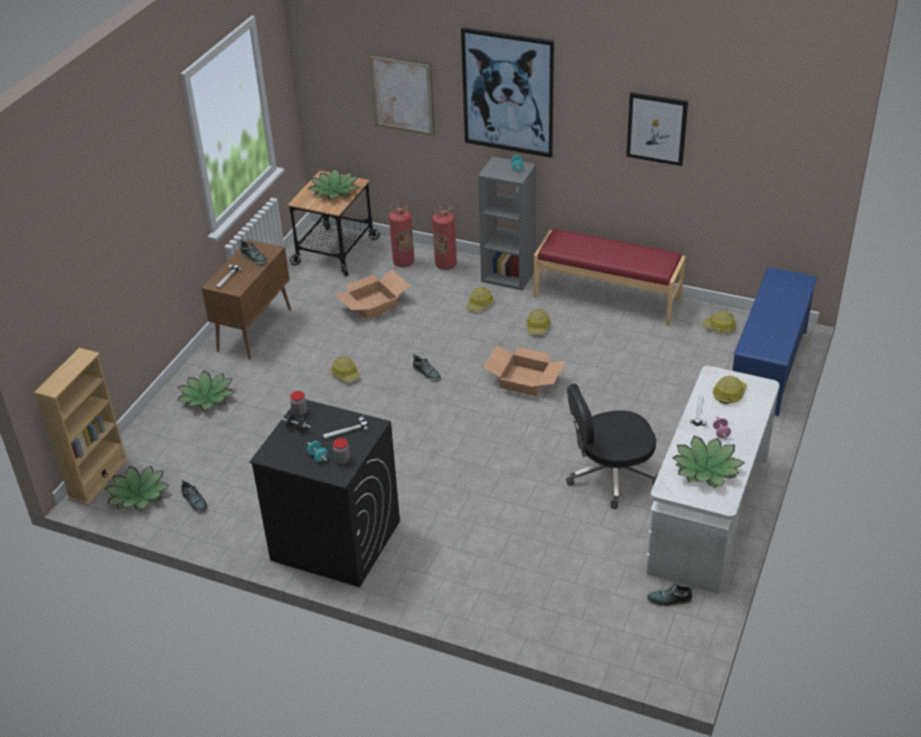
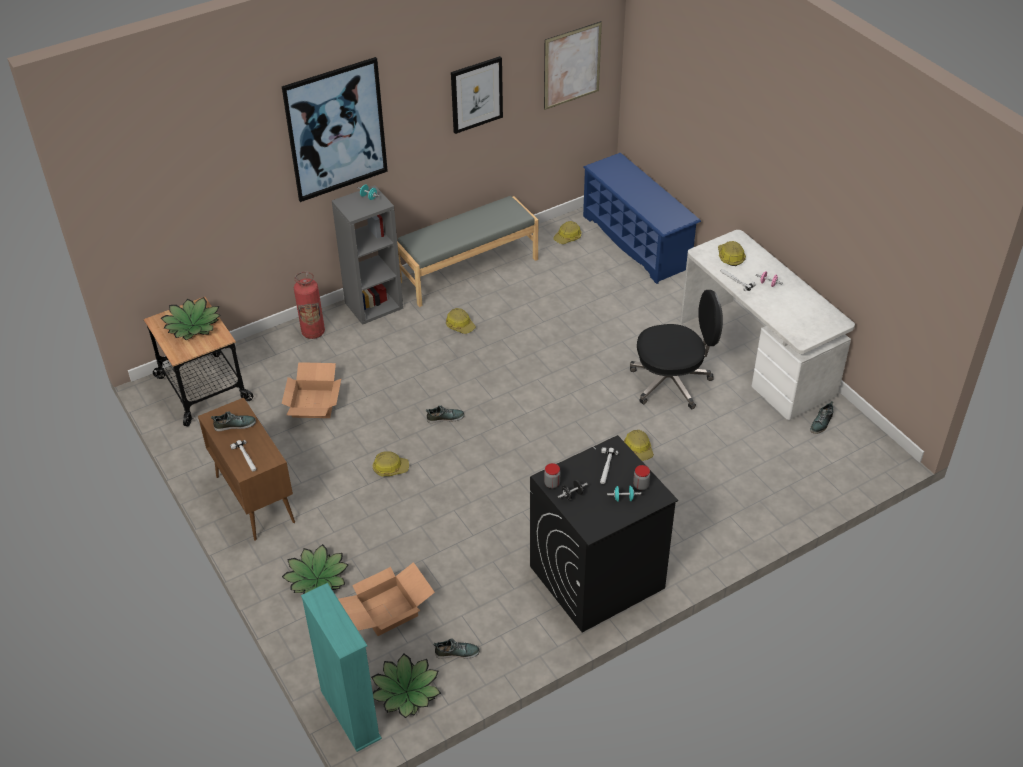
camera: 55 degrees left, 5 degrees up
(98, 478) = (350, 714): beige bookcase -> turquoise bookcase
(402, 95) = (224, 188): picture -> picture (572, 65)
(403, 262) = (276, 355): fire extinguisher -> none
(480, 304) = (392, 341): hard hat -> hard hat (638, 449)
(523, 380) = (516, 368): cardboard box -> cardboard box (387, 611)
(607, 297) = (467, 270): red bench -> grey bench
(610, 476) = (672, 382): black office chair -> black office chair turned 120 degrees counterclockwise
(706, 469) = (798, 310): potted plant -> none

